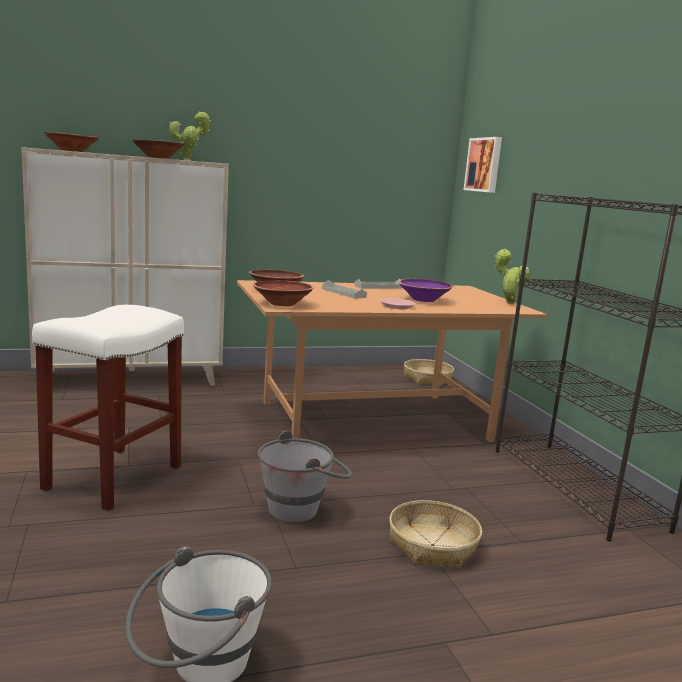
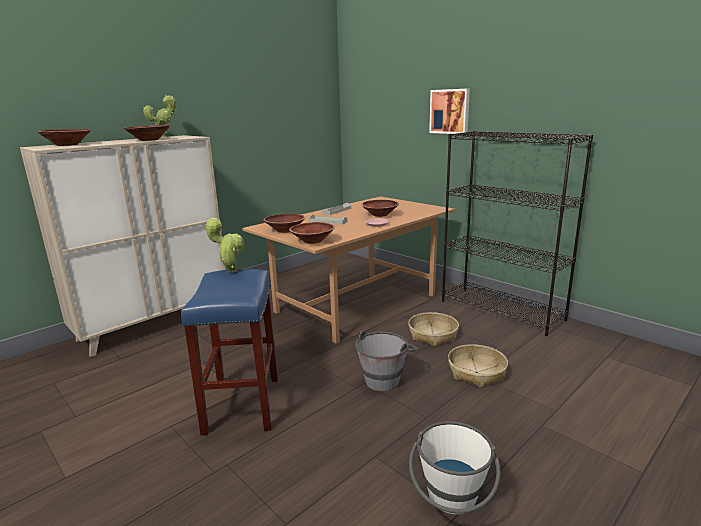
camera: 25 degrees left, 5 degrees up
(114, 476) = (242, 404): white stool -> blue stool
(424, 300) = (380, 215): purple bowl -> brown bowl
(427, 379) = (353, 263): basket -> basket (432, 335)
(484, 165) = (368, 111): picture -> picture (450, 111)
(508, 303) = (423, 205): potted plant -> potted plant (230, 271)

